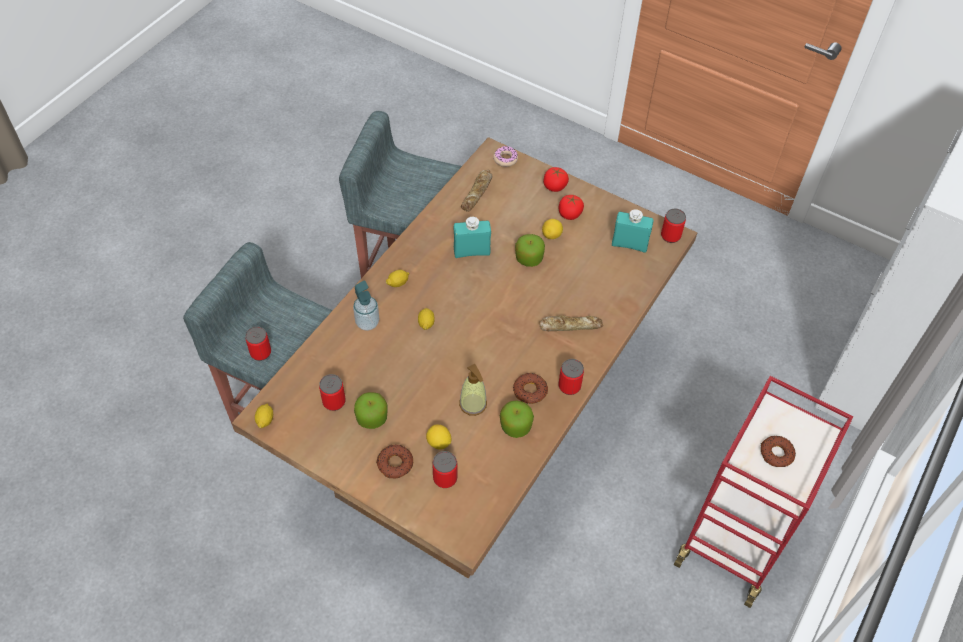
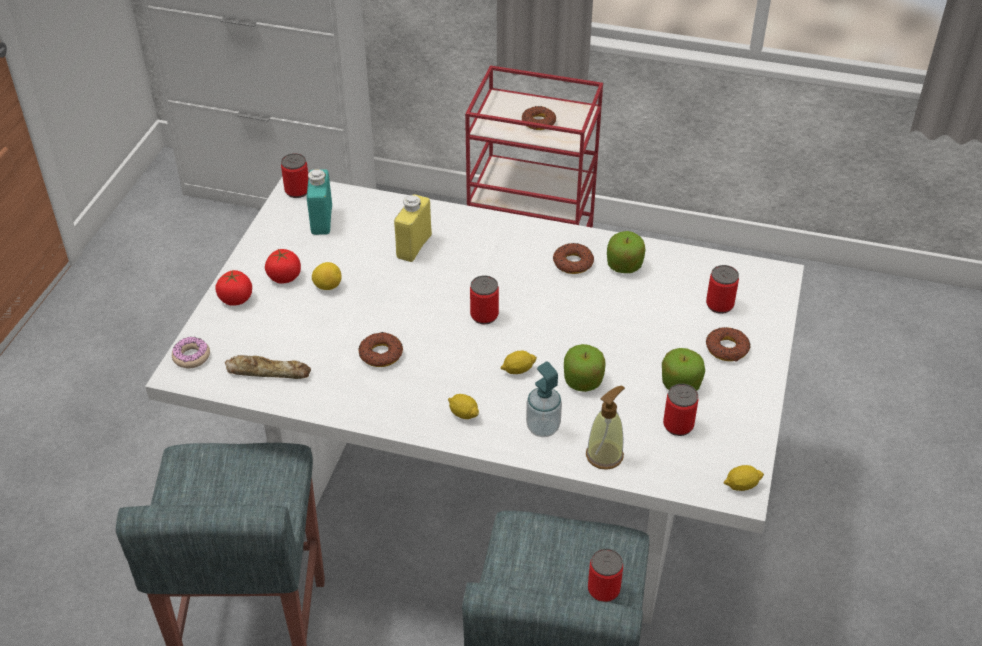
camera: 105 degrees left, 10 degrees down
(438, 442) = (679, 320): lemon -> none
(471, 252) = (381, 354): turquoise bottle -> donut
(473, 404) = (614, 303): soap dispenser -> soap dispenser (604, 455)
(478, 431) = (493, 497): brown dining table -> white dining table
(529, 258) = (374, 299): apple -> apple (583, 381)
(569, 386) = (551, 235): can -> can (484, 315)
(570, 325) = (466, 248): bread -> none
(581, 293) = (414, 246): none -> yellow bottle

